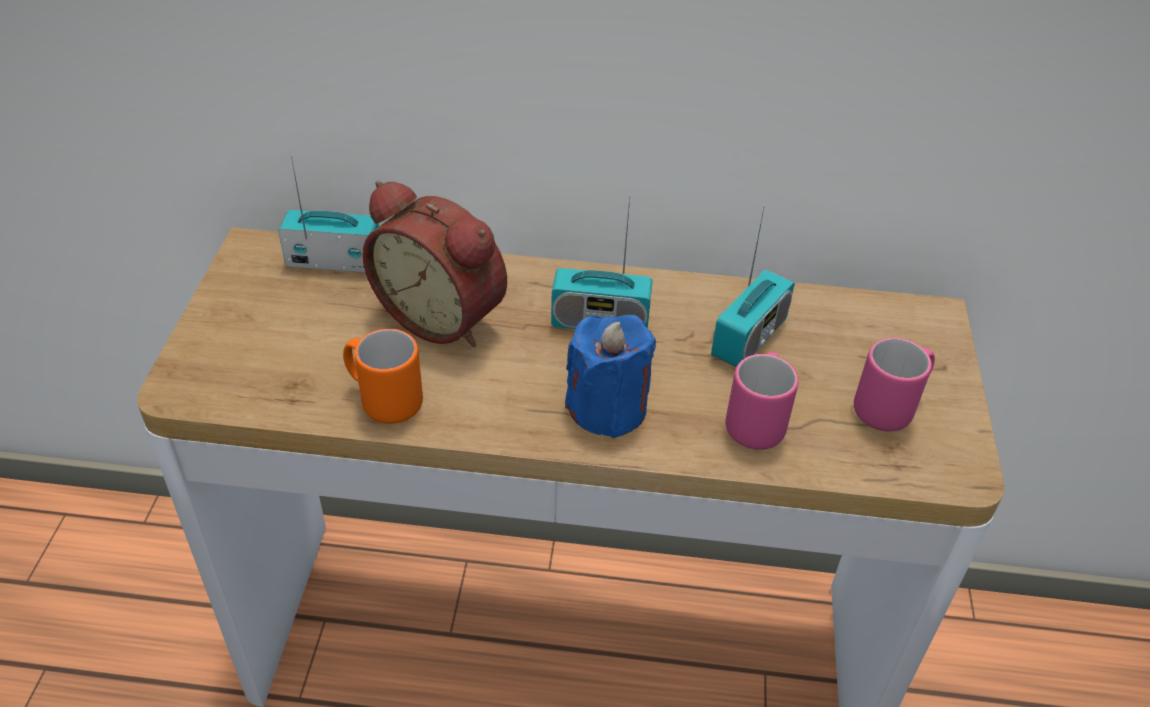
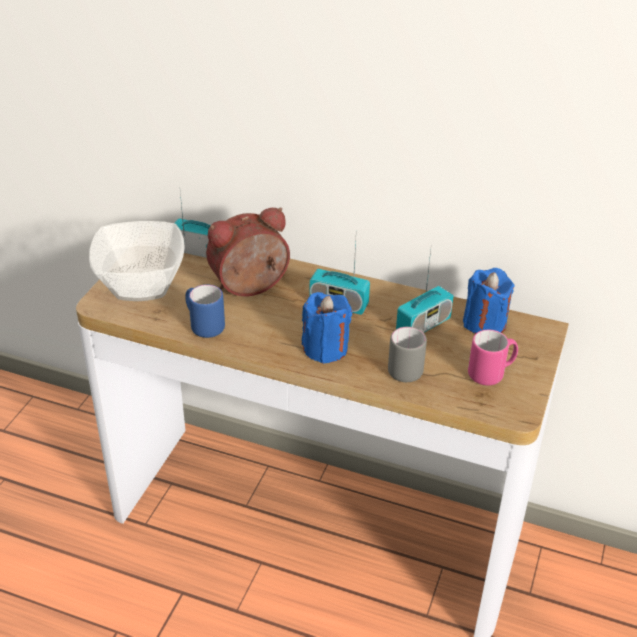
camera: 15 degrees right, 5 degrees down
(247, 339) = (140, 285): none -> bowl
(383, 400) = (203, 325): orange mug -> blue mug
(444, 315) = (251, 288): alarm clock -> alarm clock turned 105 degrees clockwise
(757, 421) = (408, 368): pink mug -> grey mug
(841, 319) = (484, 323): none -> blue candle

